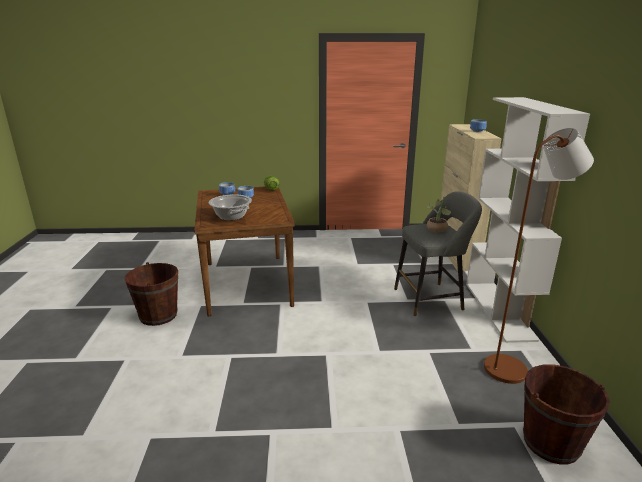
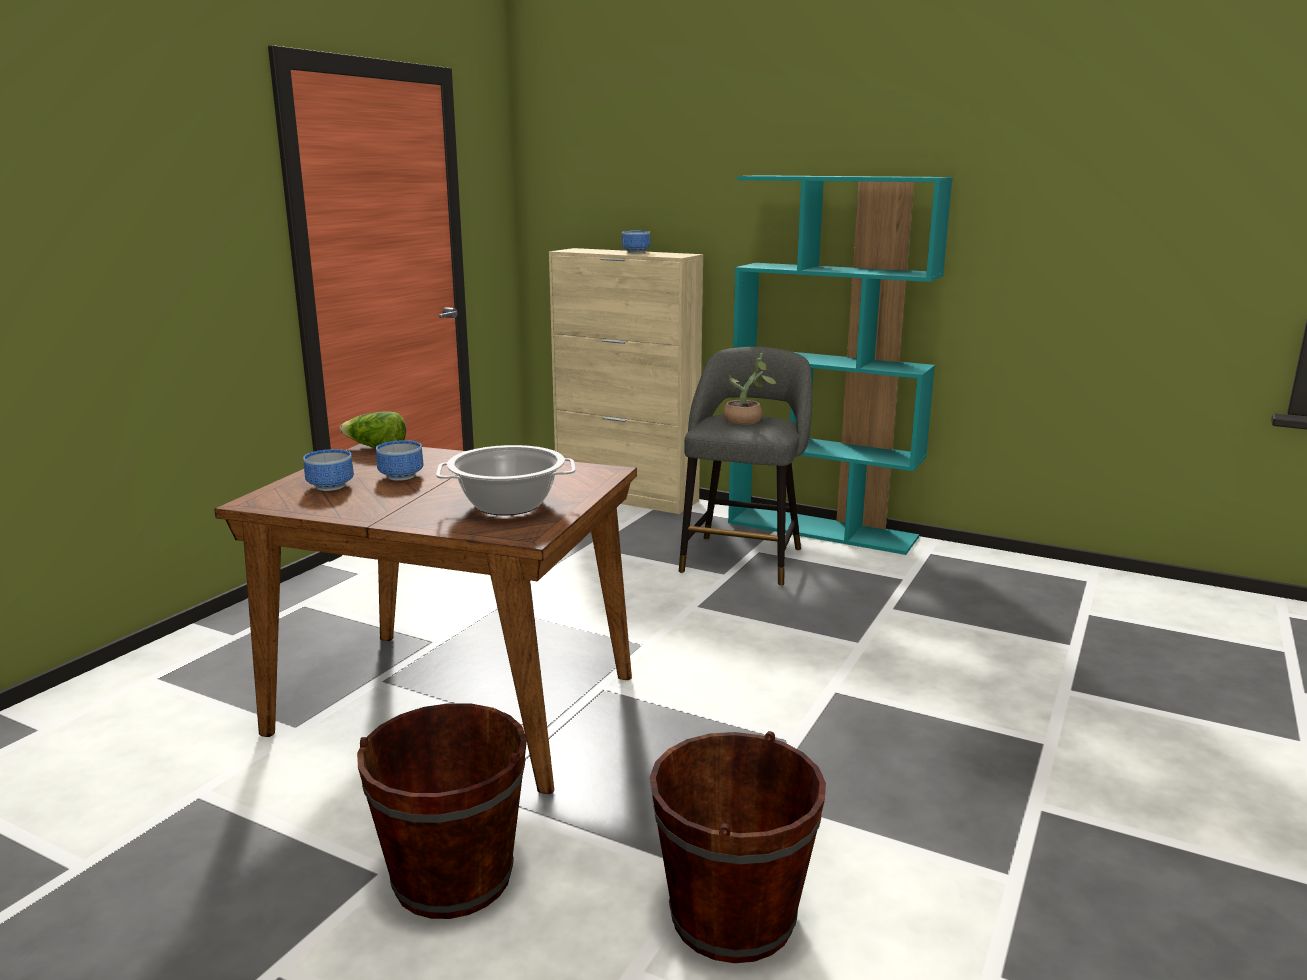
camera: 60 degrees left, 5 degrees down
(499, 310) = (823, 530): white bookcase -> turquoise bookcase
(512, 368) = (967, 572): brown floor lamp -> none
(551, 442) = (1124, 605): brown bucket -> brown bucket (732, 916)

